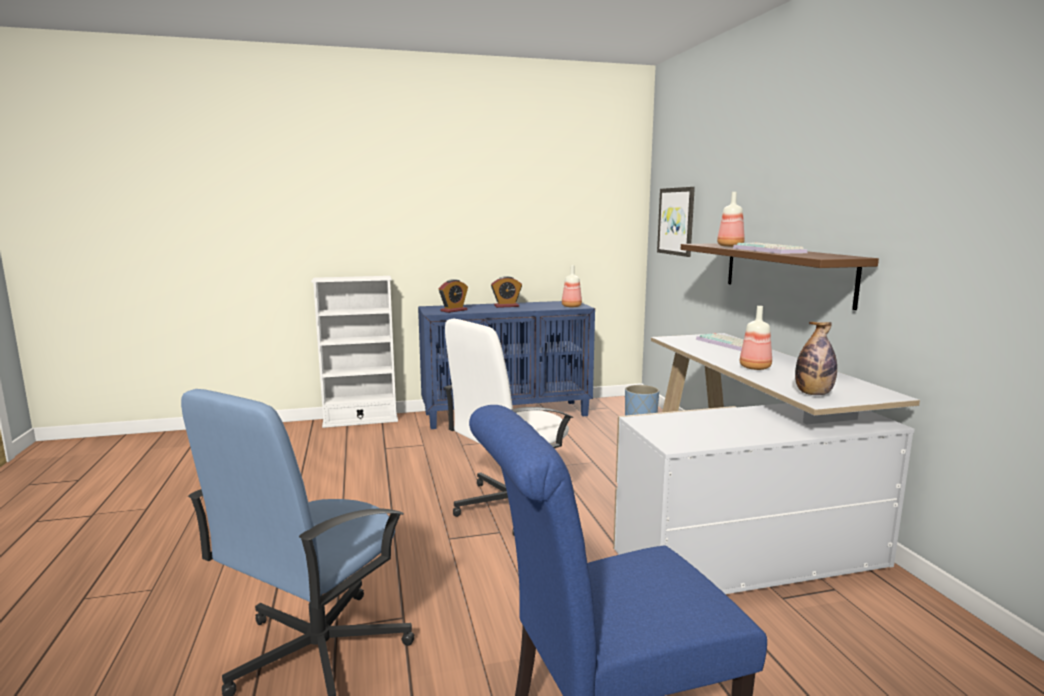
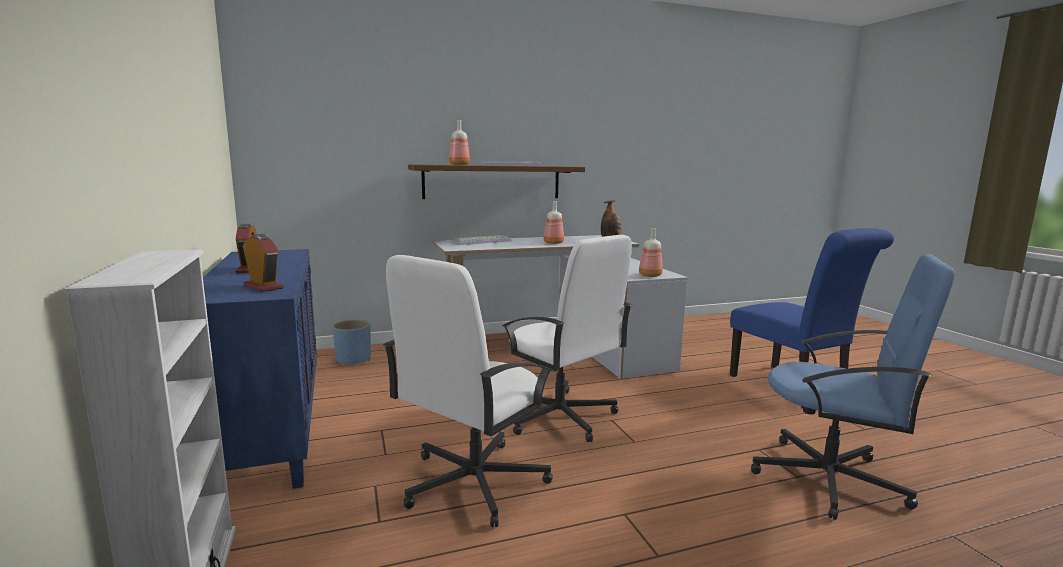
camera: 95 degrees left, 0 degrees up
(412, 470) = (473, 482): none -> white office chair
(570, 306) = (287, 253): bottle -> bottle (650, 275)
(676, 221) = (311, 144): picture -> none

